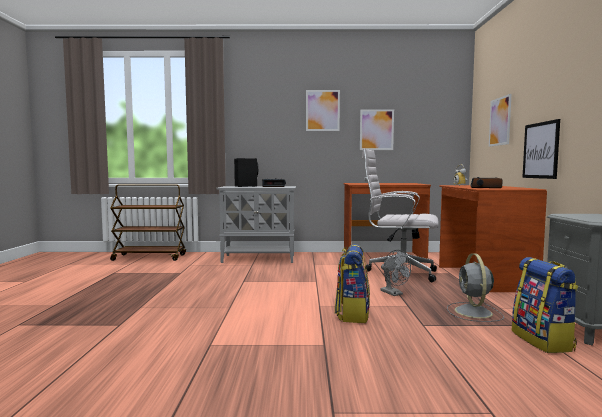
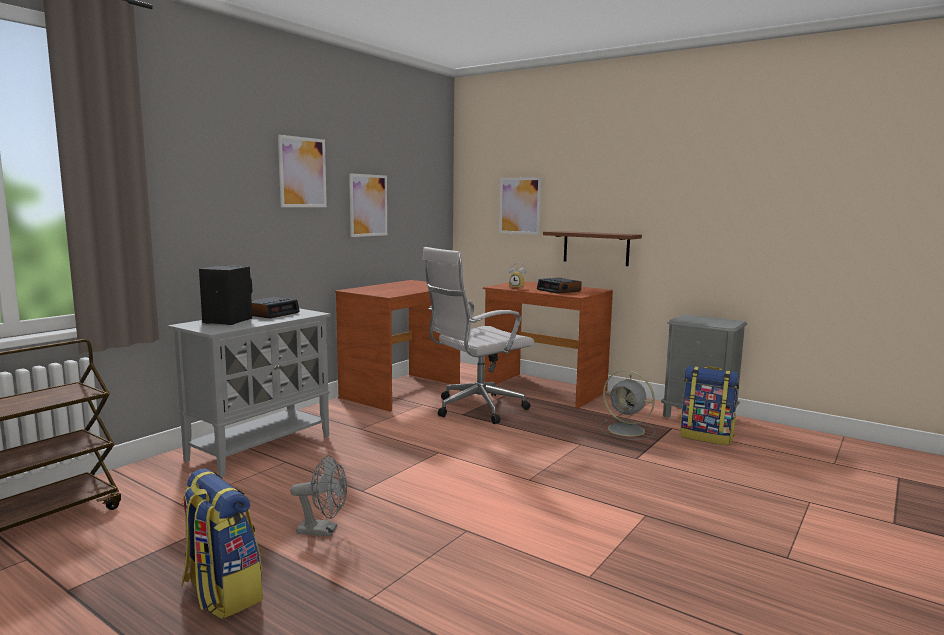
camera: 55 degrees left, 5 degrees up
(352, 314) = (576, 474): backpack -> backpack (221, 593)
(394, 293) = (539, 436): grey fan -> grey fan (323, 530)
(540, 150) = (596, 248): picture -> brown shelf

